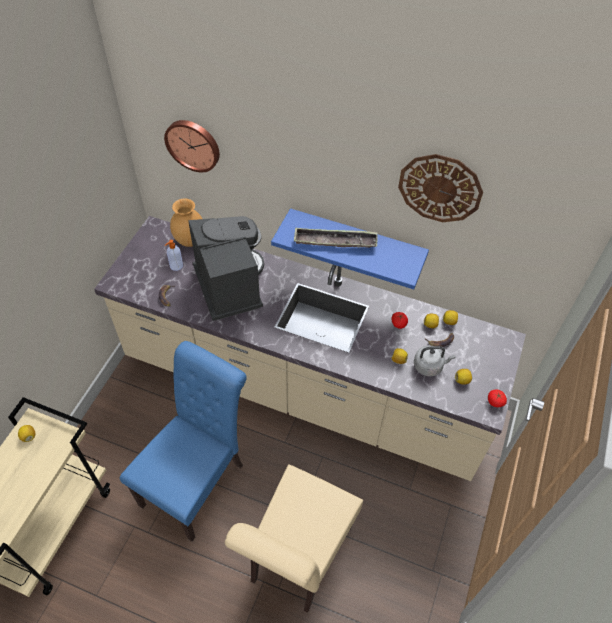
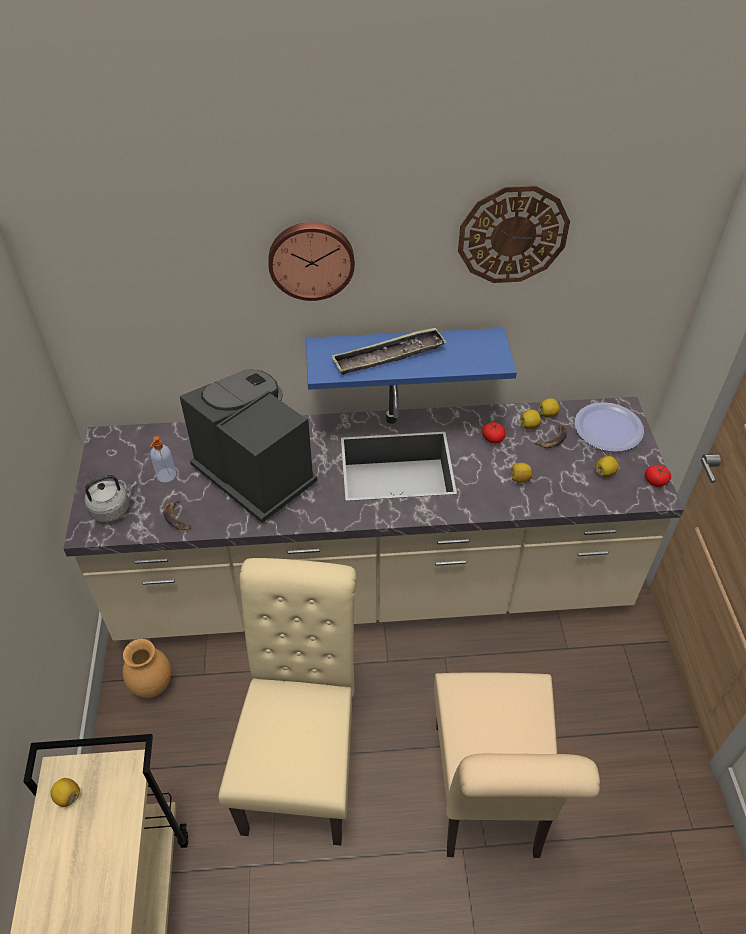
camera: 25 degrees left, 5 degrees down
(189, 241) = (165, 439): brown vase -> brown vase (152, 686)
(193, 144) = (149, 290): wall clock -> wall clock (311, 259)
(197, 480) = (303, 761): blue chair -> beige chair
(429, 366) = (559, 472): grey kettle -> grey kettle (113, 509)
(487, 349) = (608, 428): none -> plate

